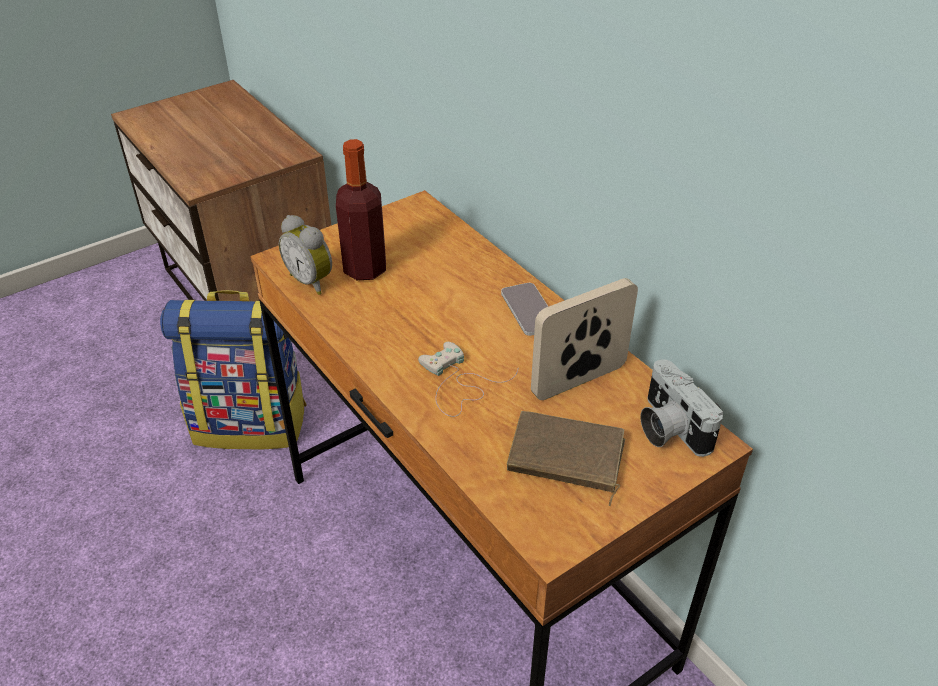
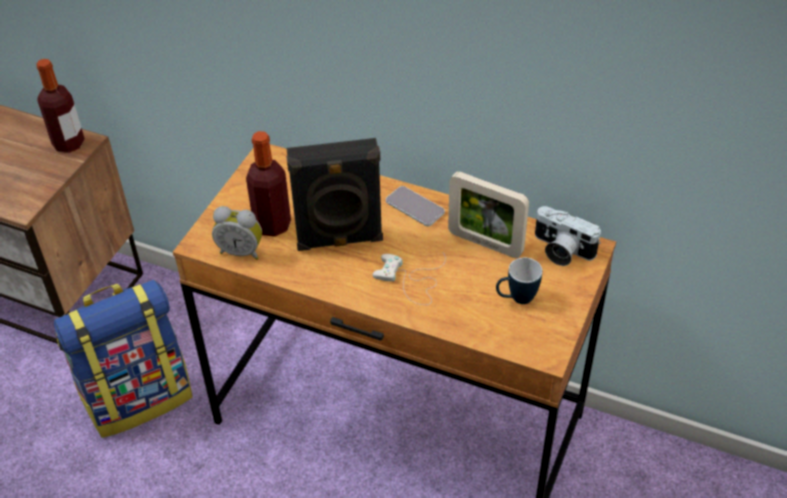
camera: 30 degrees left, 5 degrees up
(284, 150) = (69, 144): none -> bottle
(418, 311) = (339, 241): none -> black speaker
(565, 459) = (516, 299): brown book -> mug
(578, 380) = (485, 243): picture frame -> picture frame turned 90 degrees counterclockwise

